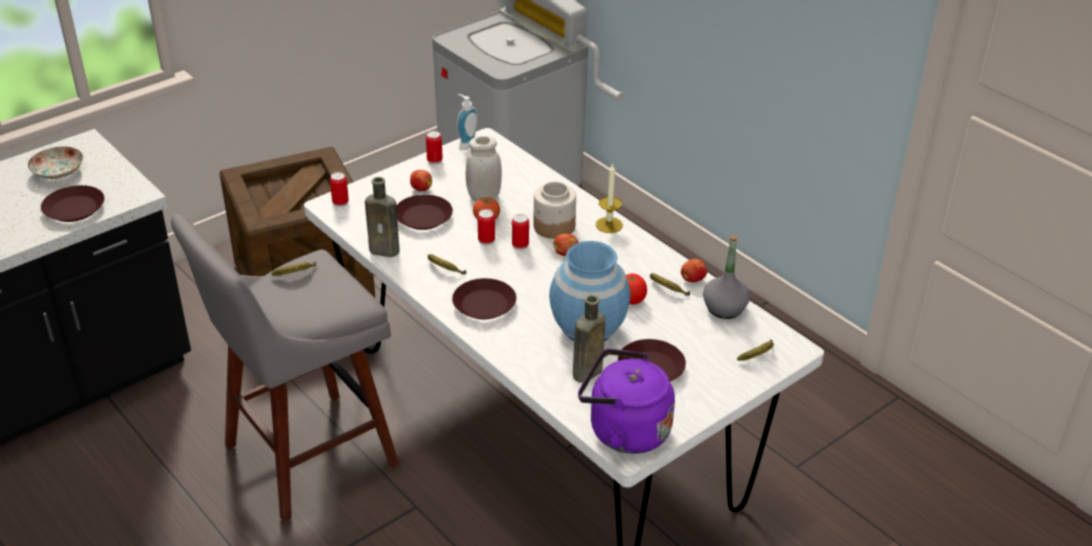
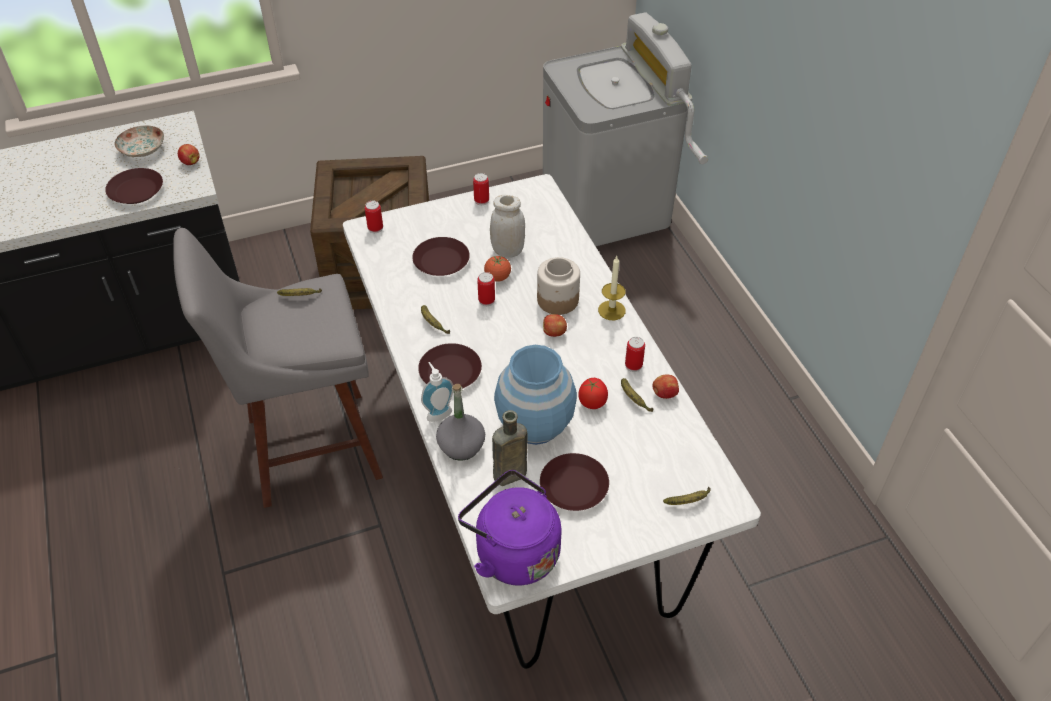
camera: 20 degrees right, 10 degrees up
(386, 251) = (390, 290): brown bottle -> none
(420, 189) = (454, 229): apple -> apple (190, 162)
(466, 144) = (518, 189): soap dispenser -> soap dispenser (438, 412)
(520, 245) = (515, 313): can -> can (633, 365)
(724, 308) = (681, 436): grey bottle -> grey bottle (461, 446)

